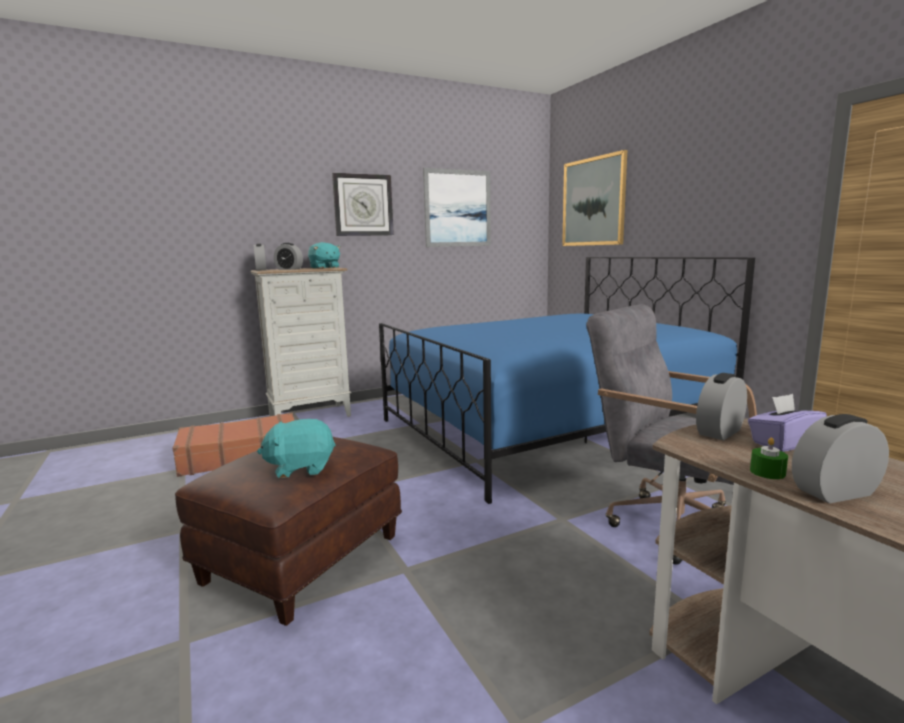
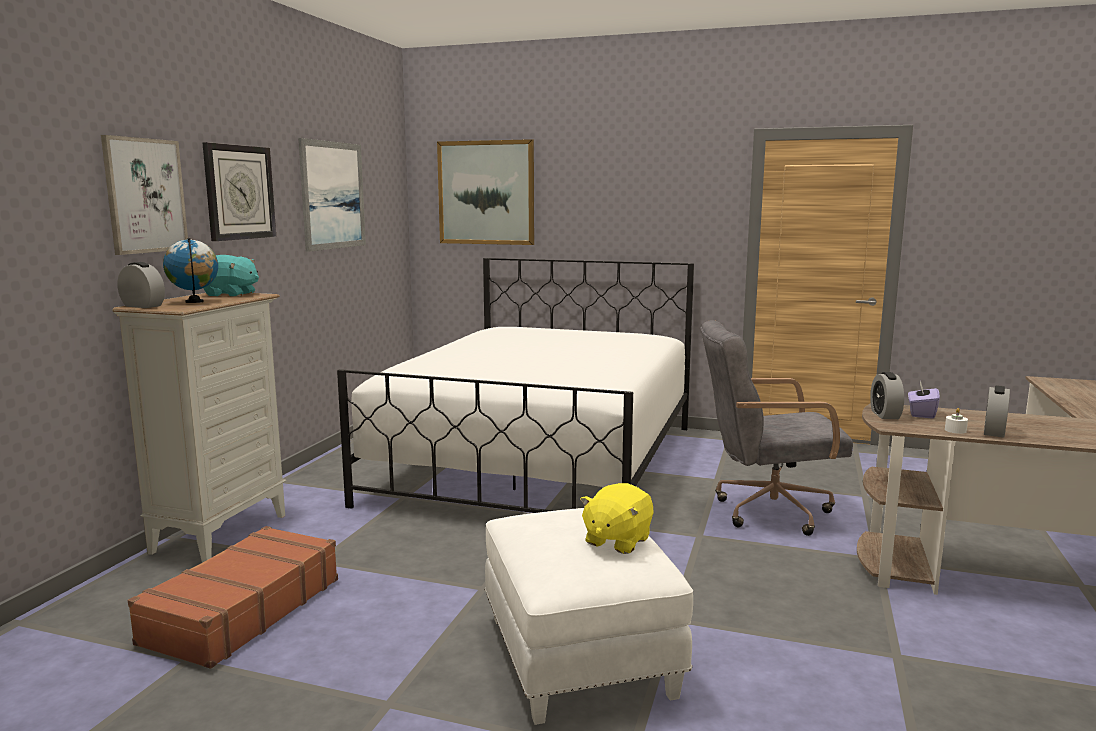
camera: 45 degrees left, 0 degrees up
(283, 206) = (145, 195): none -> picture
(289, 269) = (195, 302): alarm clock -> globe
(301, 468) = (616, 540): turquoise plush toy -> yellow plush toy
(303, 557) = (576, 655): brown ottoman -> white ottoman
(551, 426) = (541, 462): blue bed -> white bed
(767, 472) = (955, 430): green candle -> white candle

